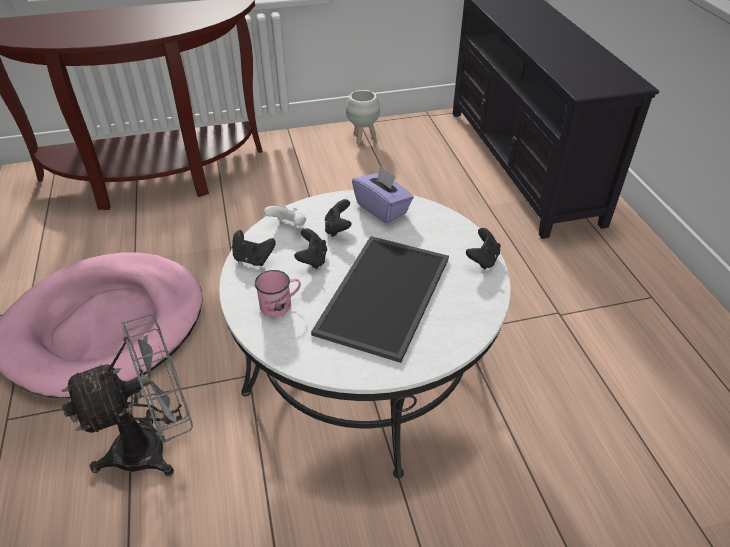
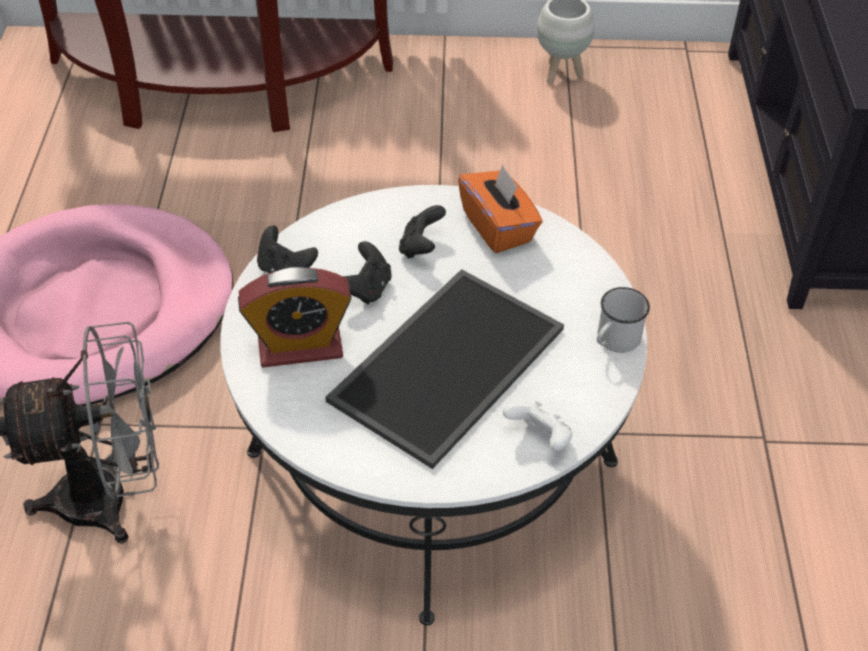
camera: 15 degrees right, 5 degrees up
(280, 304) = (300, 347): pink mug -> alarm clock
(288, 226) = (351, 229): white game controller -> white game controller (540, 438)
(382, 209) = (498, 227): purple tissue box -> orange tissue box
(482, 260) = (614, 341): black game controller -> white mug

